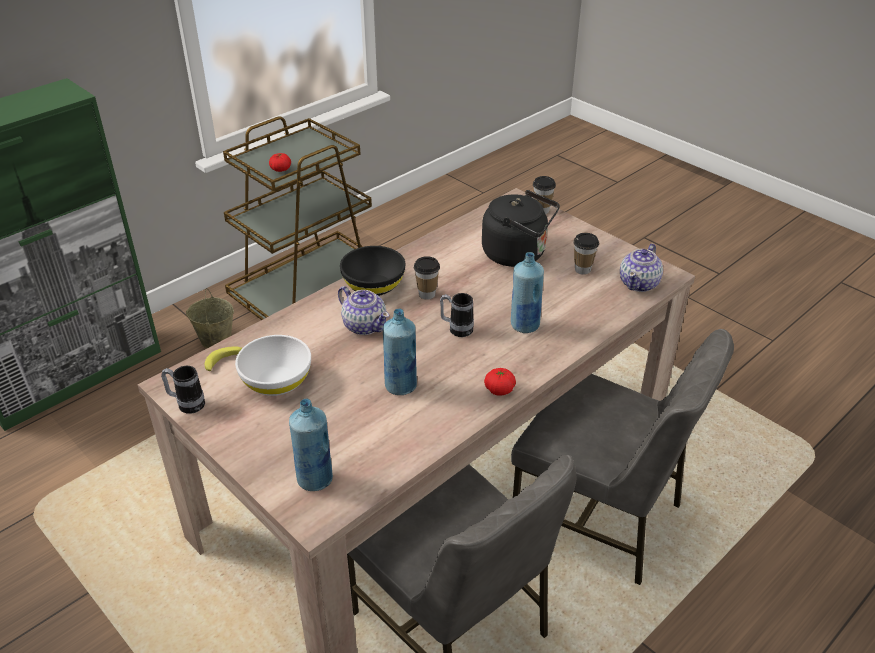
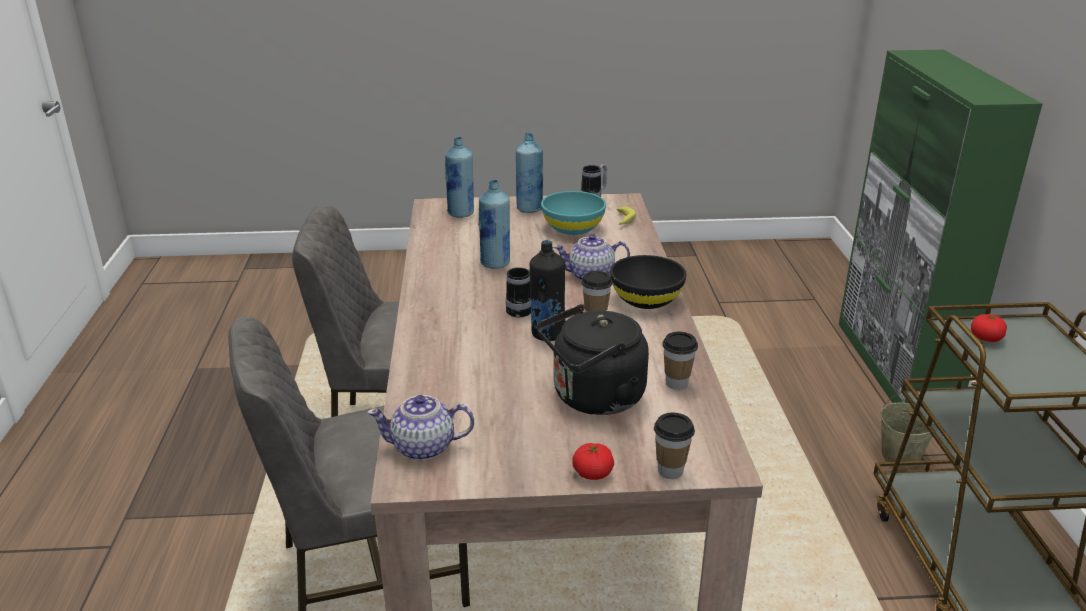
camera: 130 degrees right, 10 degrees down
(276, 382) = (573, 228): white bowl -> turquoise bowl
(474, 303) = (547, 334): none -> black bottle
(499, 390) = (424, 295): tomato -> tomato (592, 473)
(524, 325) = (476, 342): blue bottle -> blue bottle (529, 209)
(582, 269) = (505, 424): cup -> cup (676, 383)
(639, 283) = (424, 448): teapot -> teapot turned 75 degrees counterclockwise

